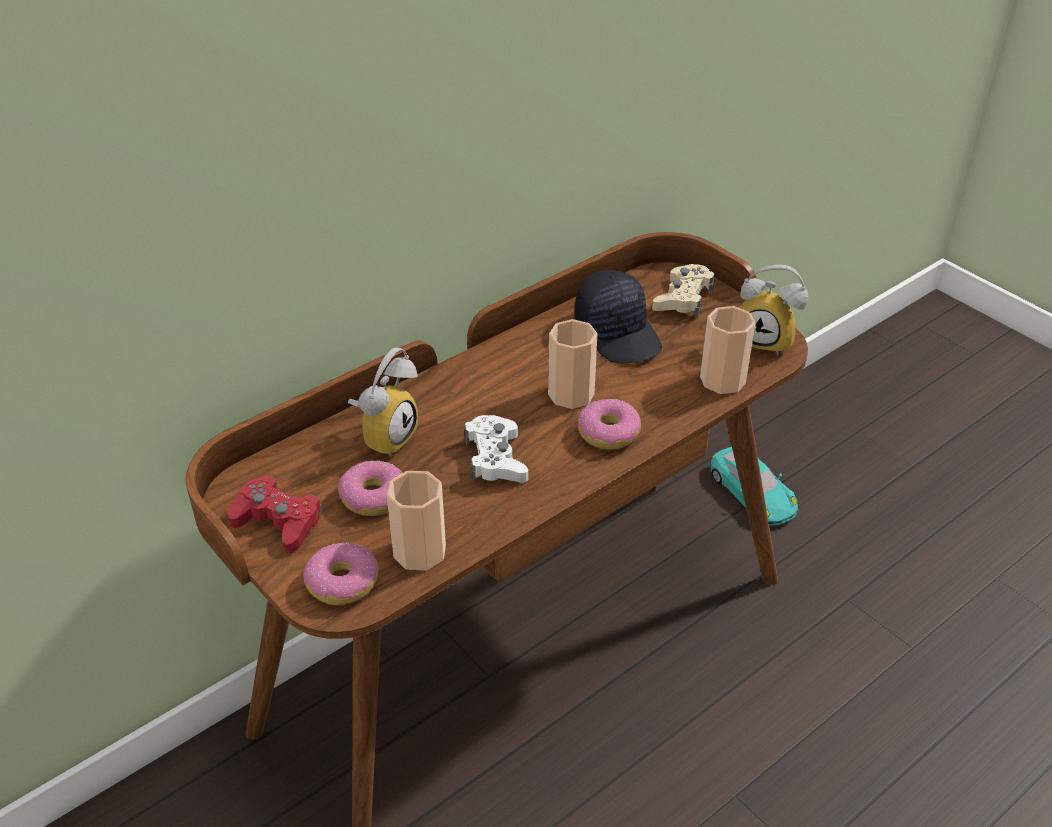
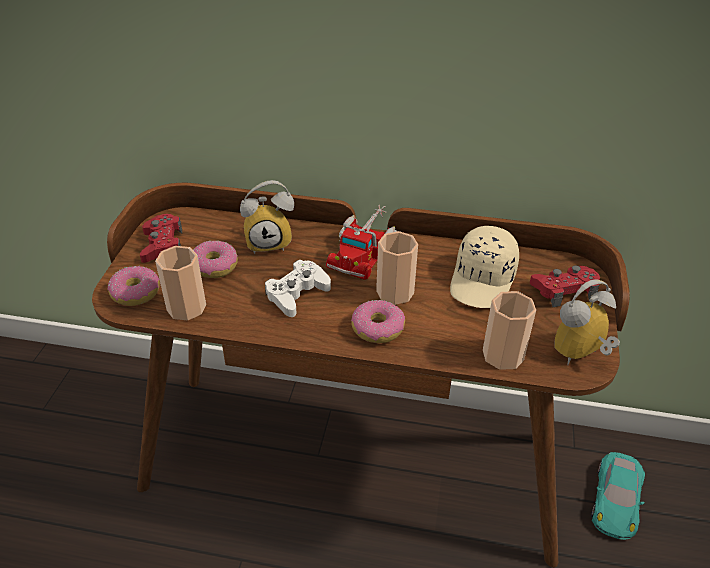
camera: 50 degrees right, 0 degrees up
(485, 380) = (363, 251): none -> toy truck
(618, 333) = (483, 280): black cap -> beige cap
(683, 299) = (564, 290): beige game controller -> red game controller
(767, 340) = (581, 356): alarm clock -> alarm clock turned 75 degrees clockwise

